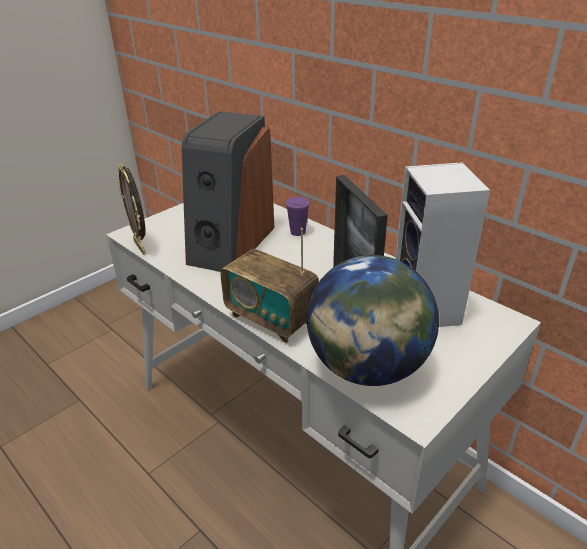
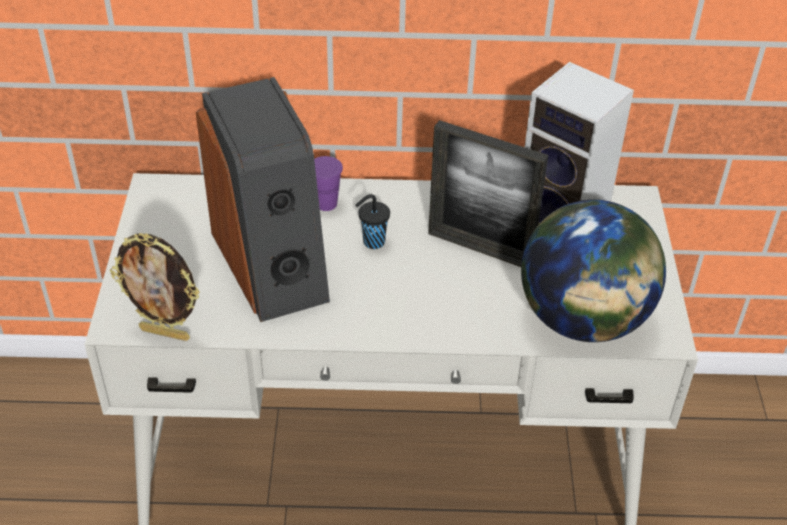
camera: 45 degrees left, 10 degrees up
(271, 319) = (443, 327): radio -> none
(295, 259) = (372, 242): none -> black cup

